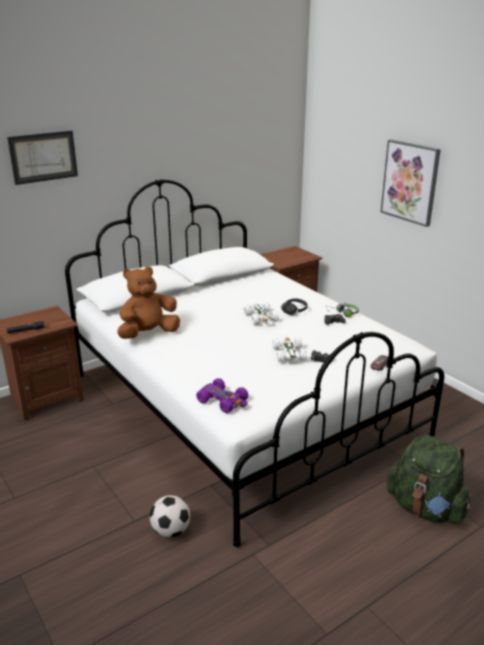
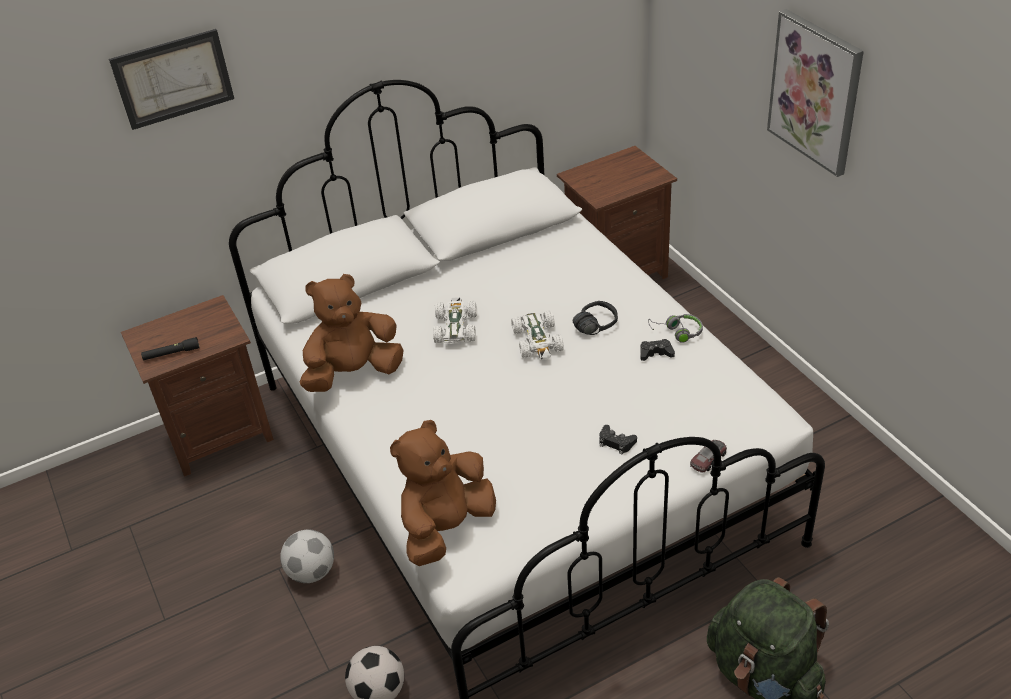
camera: 10 degrees right, 15 degrees up
(116, 467) = (312, 572): none -> football
(223, 401) = (446, 528): purple toy car -> brown plush toy
(288, 354) = (566, 428): white toy car -> white toy car (455, 327)

